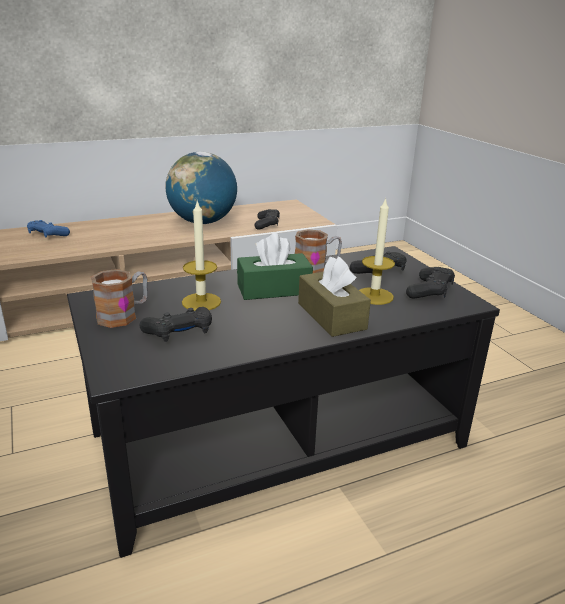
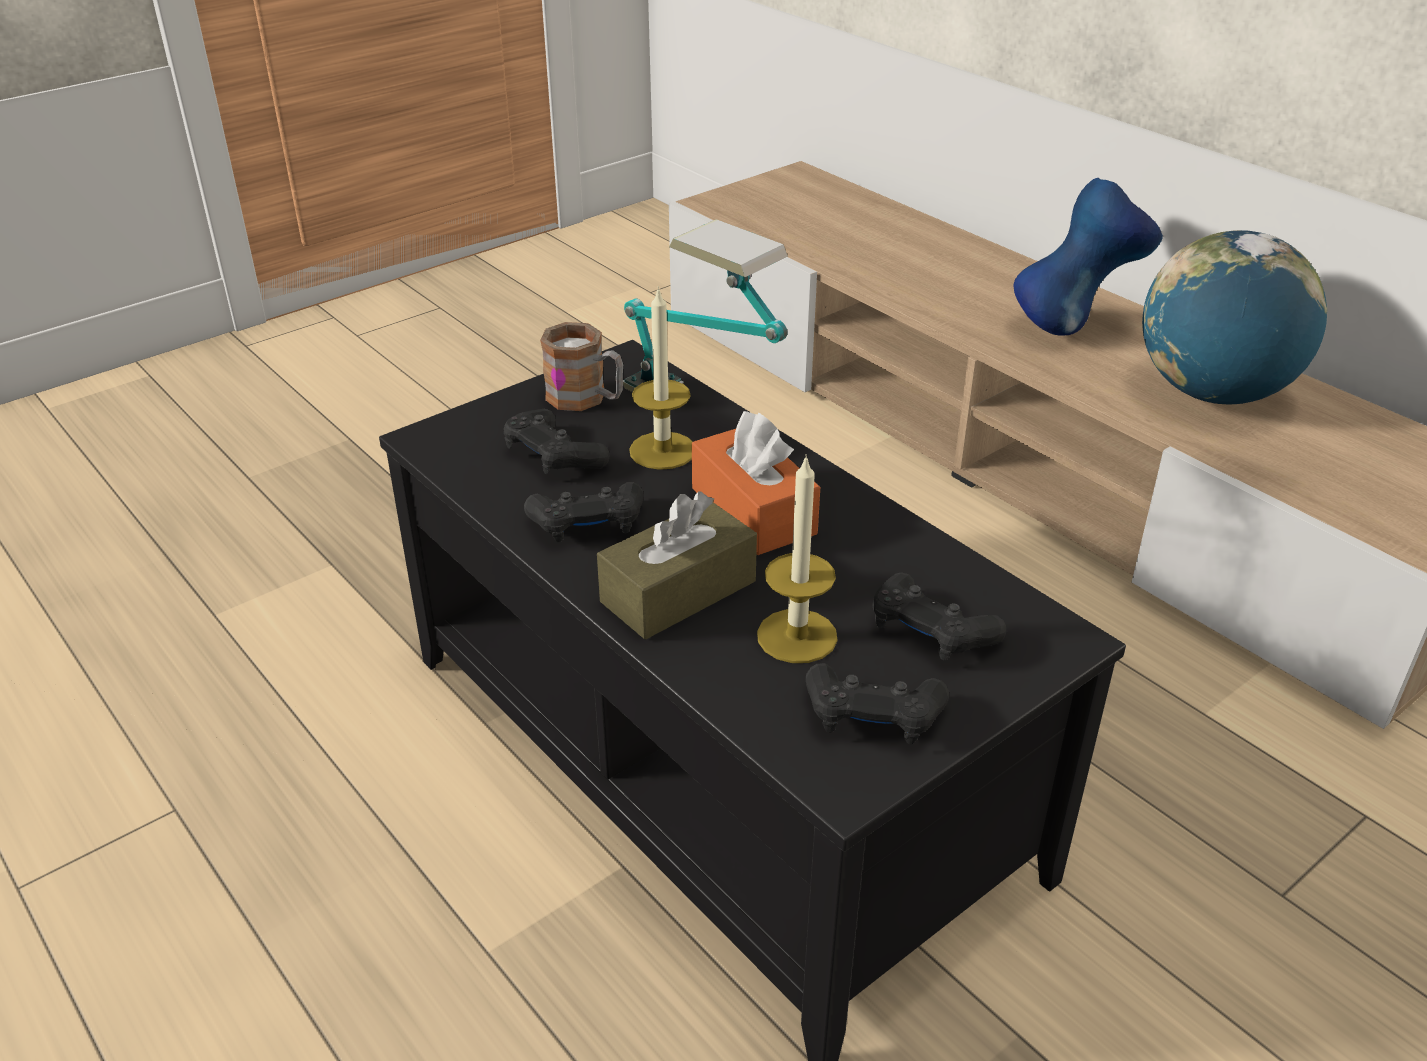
camera: 75 degrees right, 10 degrees up
(48, 235) = (970, 268): blue game controller -> none
(128, 229) = (1075, 326): none -> blue vase
(172, 286) = (703, 412): none -> table lamp
(267, 224) = (1303, 477): black game controller -> black game controller (588, 525)
(274, 289) = (753, 511): green tissue box -> orange tissue box
(317, 269) = (884, 545): mug -> none

